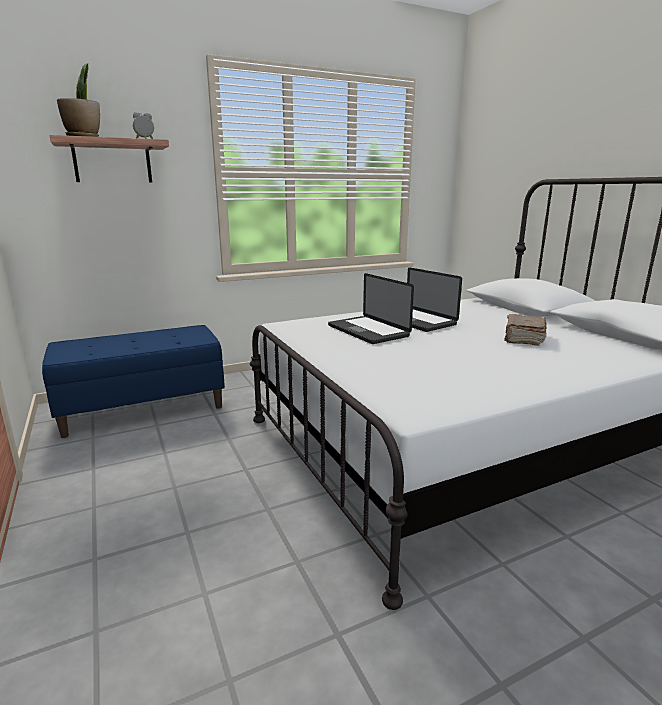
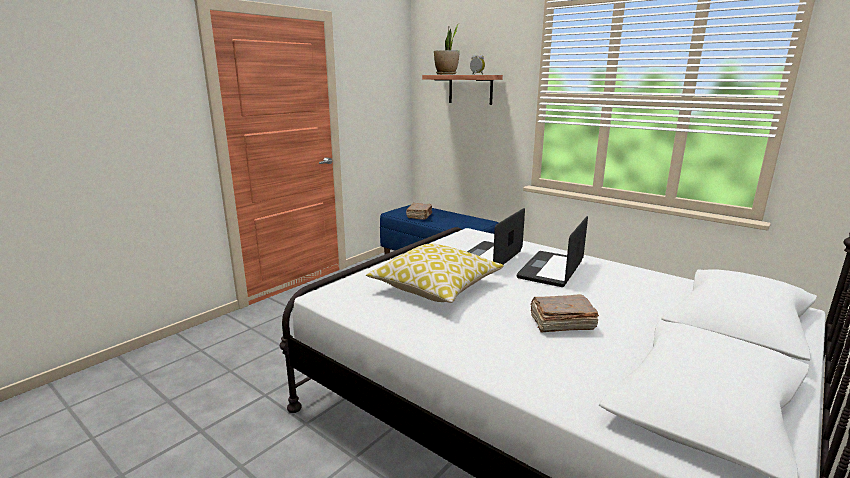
camera: 65 degrees right, 0 degrees up
(110, 348) = (419, 216): none -> brown book
(428, 359) = (436, 288): none -> pillow

